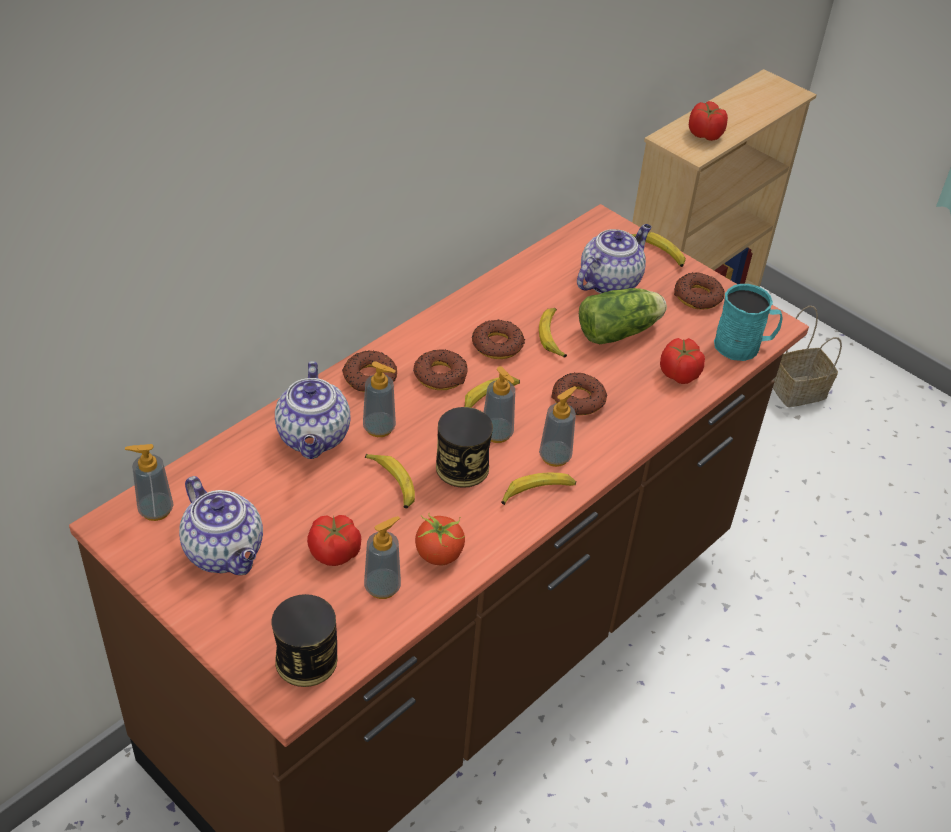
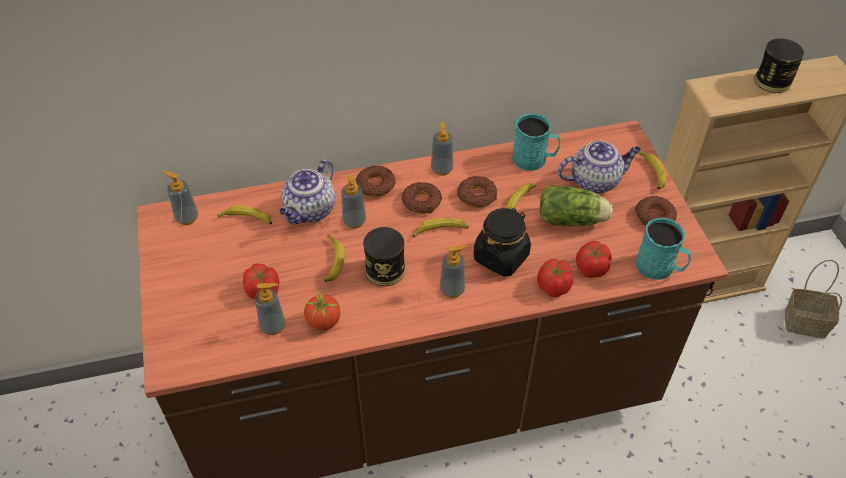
camera: 35 degrees right, 5 degrees up
(226, 553) = (203, 262): teapot -> none
(306, 660) = (193, 351): can -> can (772, 81)
(497, 433) = (426, 257): soap dispenser -> soap dispenser (442, 169)
(527, 282) = (534, 159): none -> turquoise mug
(537, 492) = (420, 309): banana -> banana (247, 219)
(578, 400) = (501, 257): donut -> black jar
(705, 134) = (737, 93): tomato -> tomato (553, 286)

